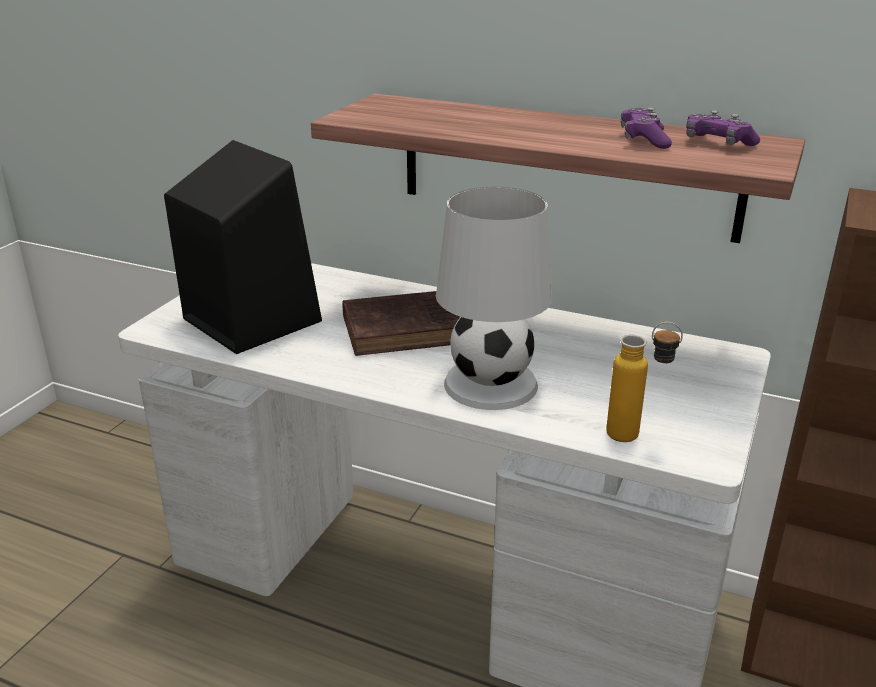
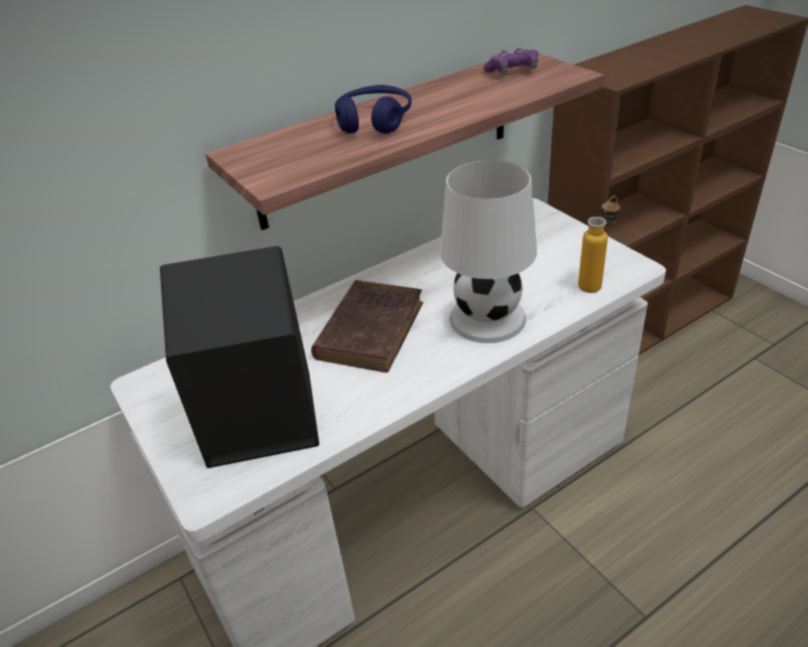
camera: 55 degrees left, 10 degrees up
(503, 121) = (374, 121): none -> blue headphones
(643, 140) = (480, 89): purple game controller -> none

